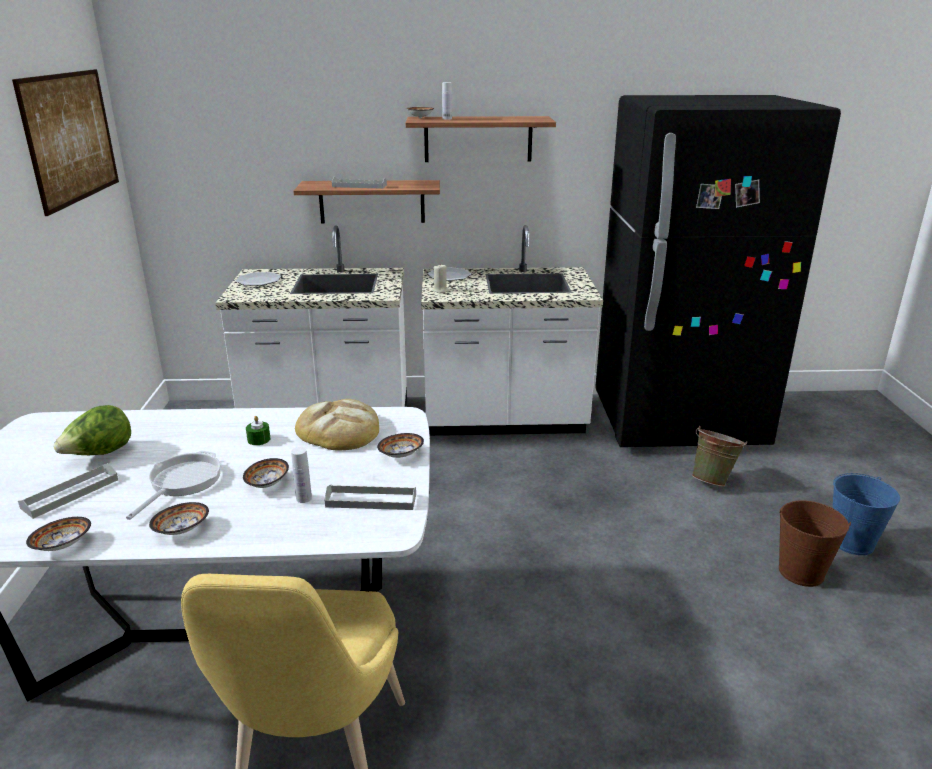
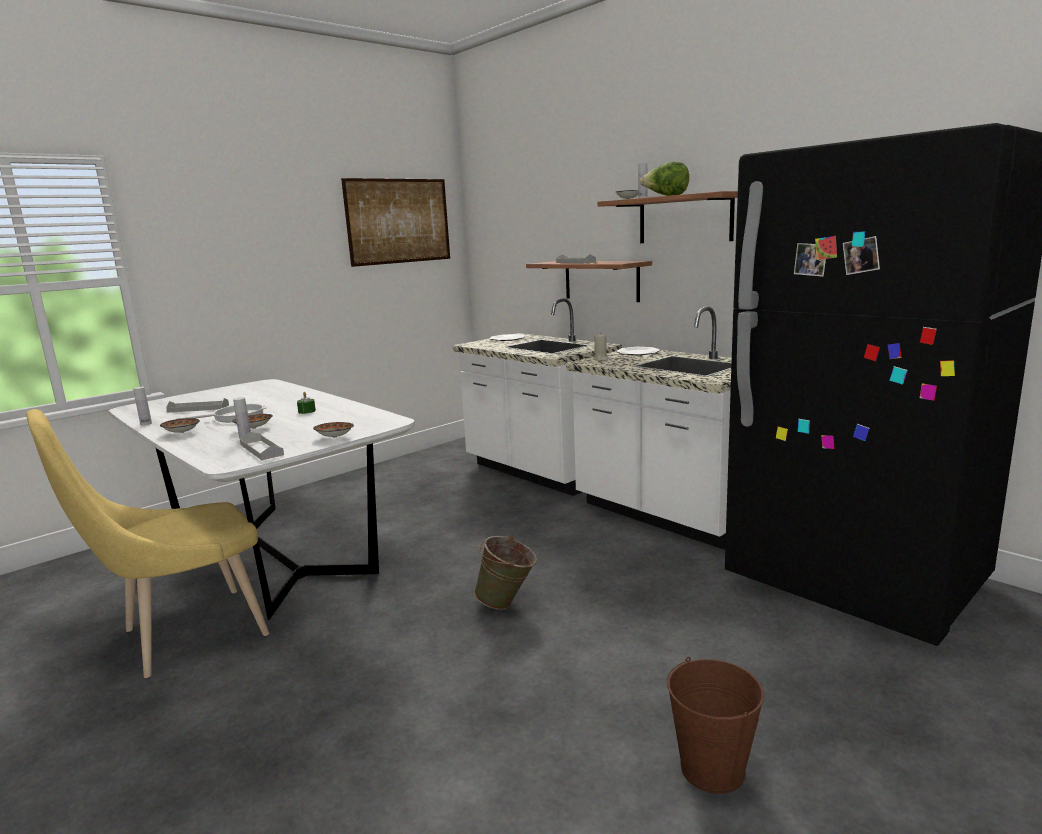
camera: 50 degrees right, 10 degrees down
(64, 545) = (146, 424): bowl -> white bottle
(100, 454) = (246, 399): lettuce -> lettuce (666, 196)
(339, 430) = (347, 418): bread -> none
(713, 480) = (787, 643): green bucket -> green bucket (508, 604)
(852, 542) = (853, 792): blue bucket -> none

